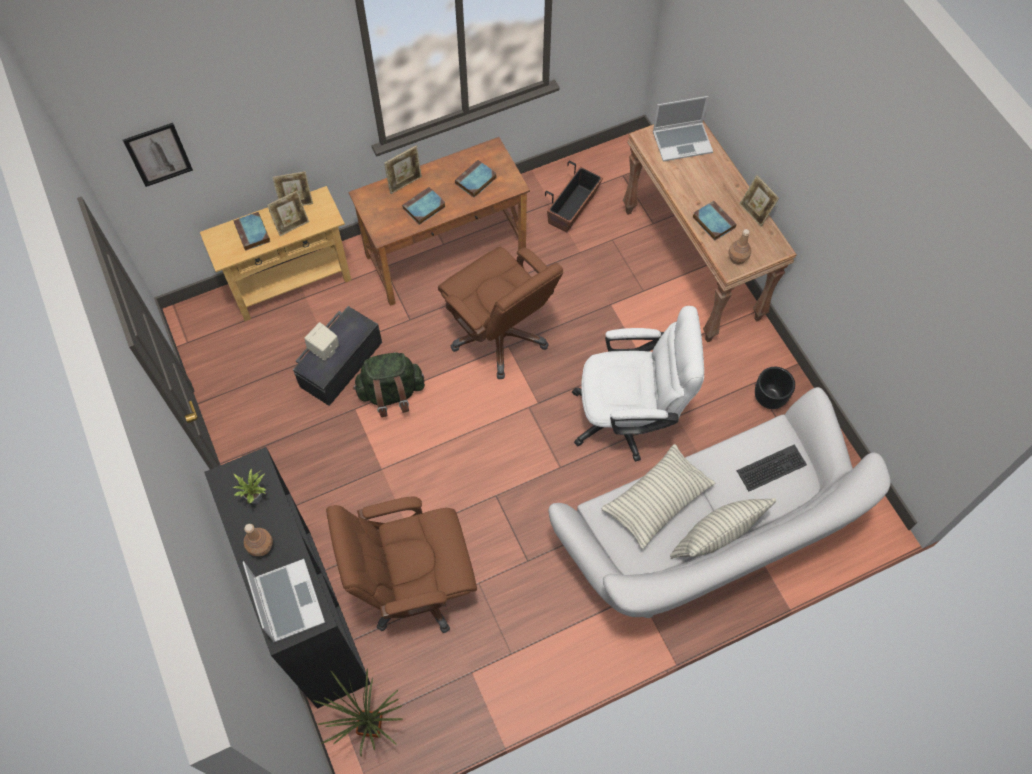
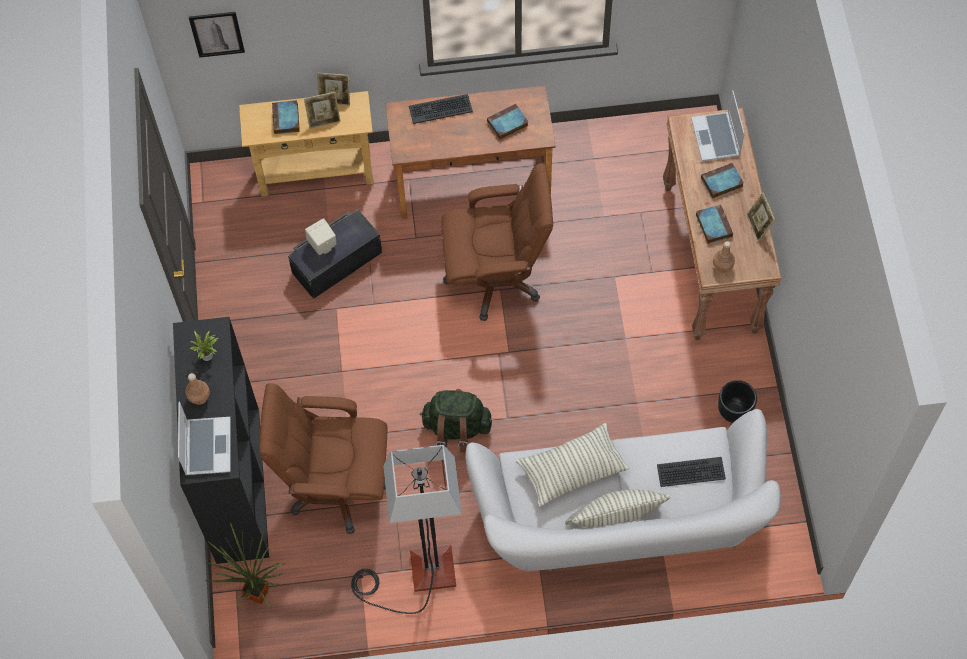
camera: 20 degrees right, 0 degrees up
(391, 393) = (374, 304): green backpack -> green backpack (456, 428)
(405, 183) = (440, 109): picture frame -> keyboard
(423, 208) = (449, 137): book -> book (721, 183)
(500, 336) = (496, 277): brown office chair -> brown office chair turned 75 degrees counterclockwise
(529, 653) = (418, 575): none -> floor lamp
(573, 208) = (614, 170): planter -> none
(629, 417) = (590, 391): white office chair -> none
(682, 142) = (716, 138): laptop -> laptop turned 75 degrees clockwise

